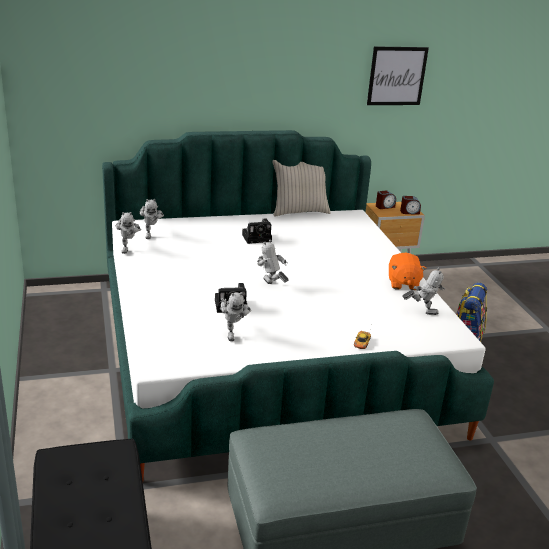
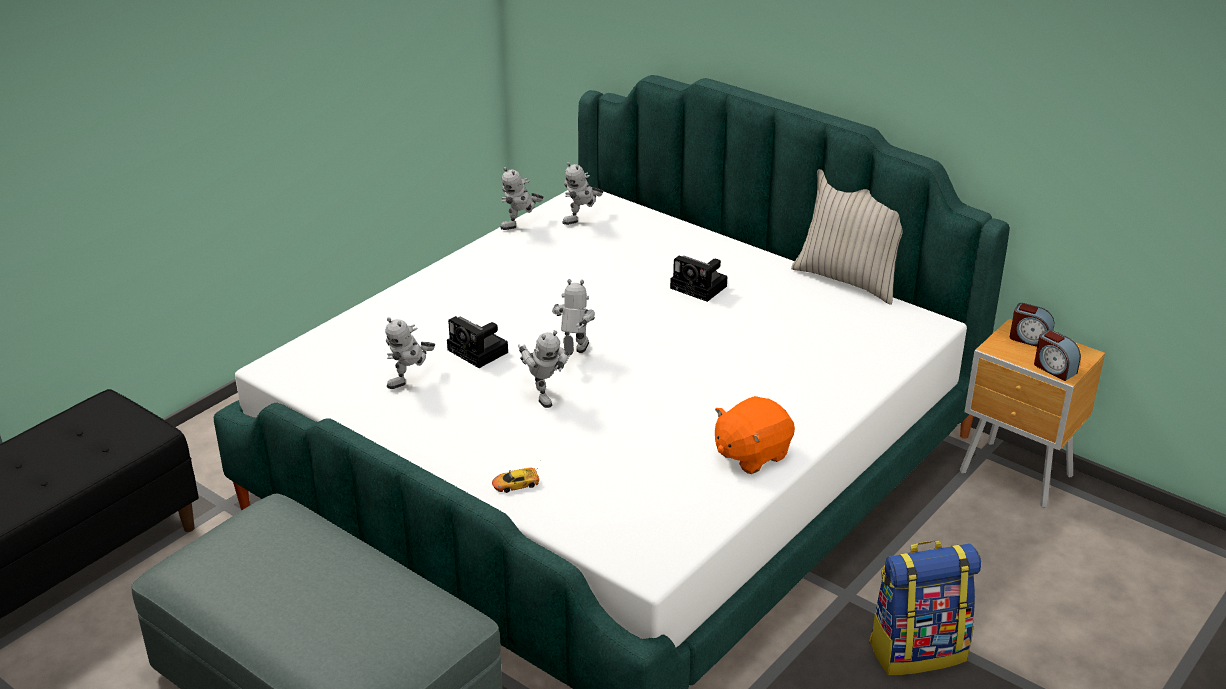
camera: 55 degrees right, 5 degrees up
(397, 76) = (1092, 78): picture -> none
(422, 311) = (684, 502): toy robot -> toy robot (542, 395)

